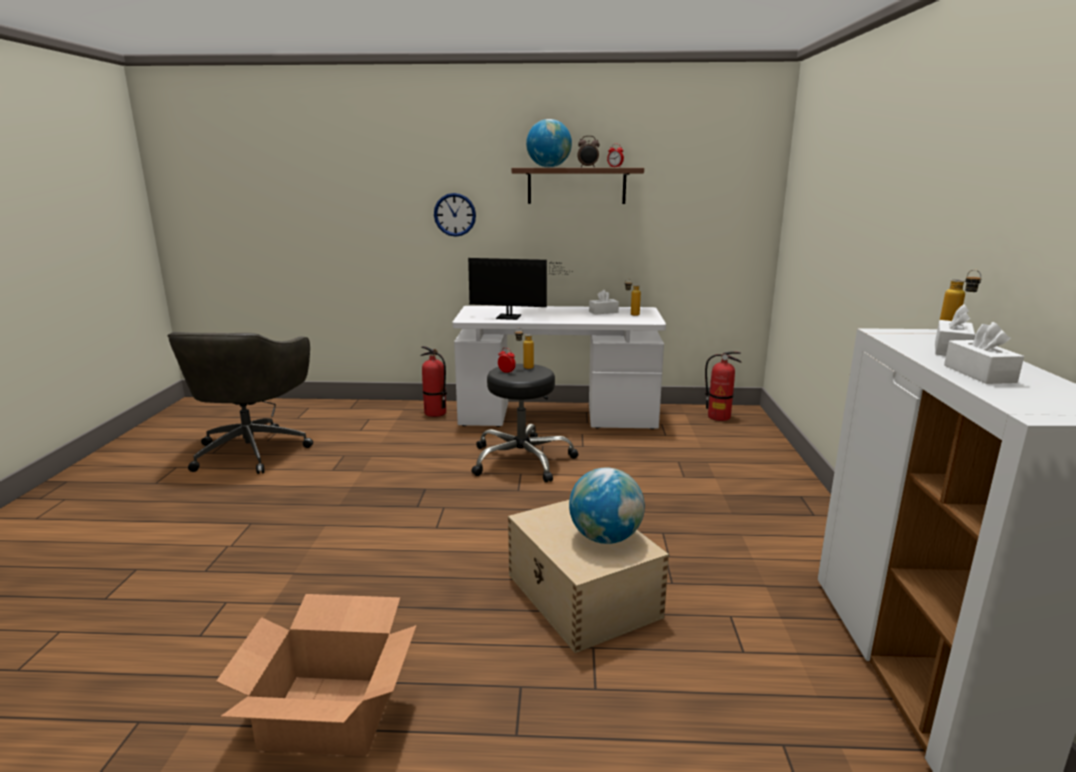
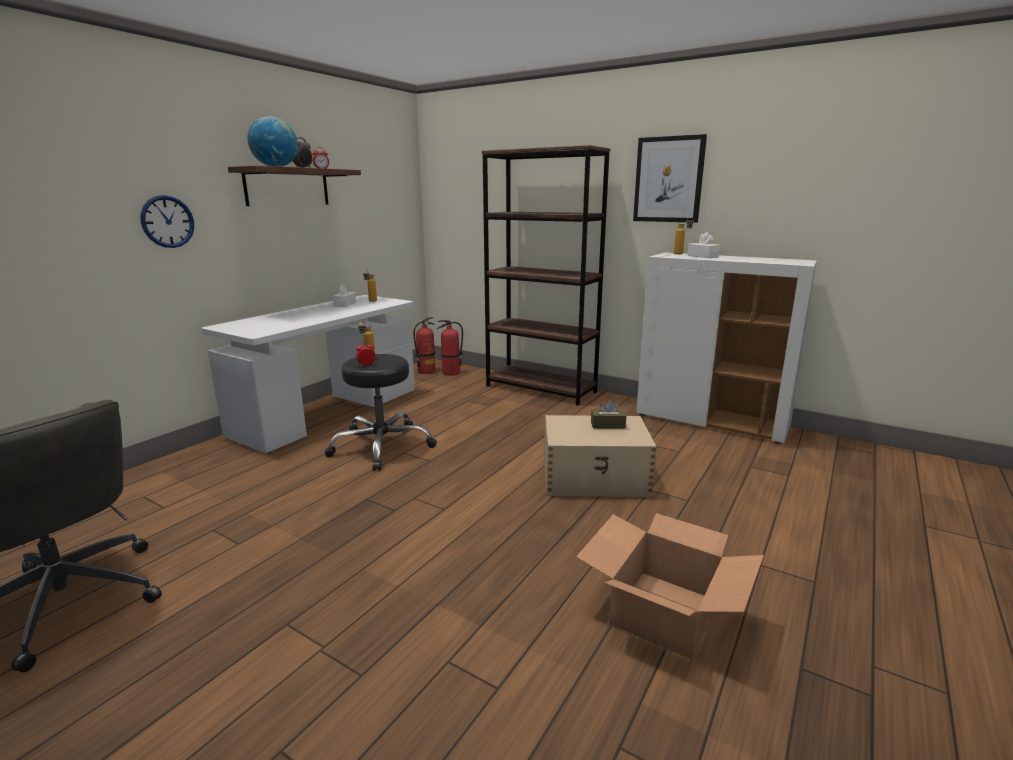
camera: 60 degrees left, 0 degrees up
(435, 413) = (210, 458): fire extinguisher -> fire extinguisher (451, 373)
(512, 317) = (291, 323): monitor -> none
(605, 538) = (607, 425): globe -> brown tissue box
(786, 490) = (541, 389): none -> brown bookcase
(979, 373) = (743, 259): white tissue box -> none
(981, 194) = (668, 180): none -> picture

